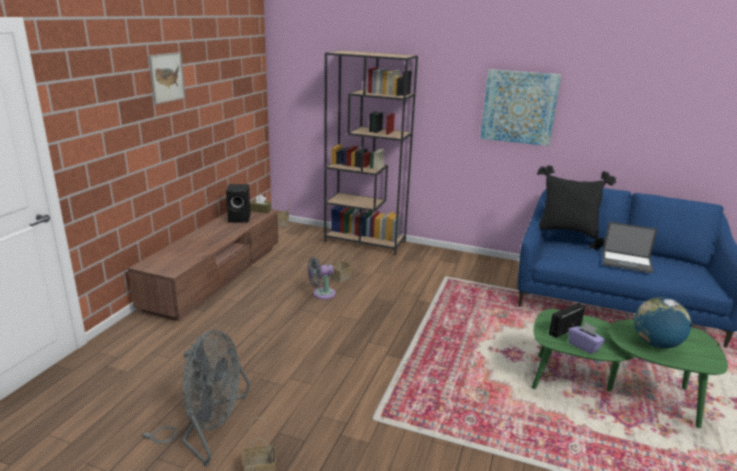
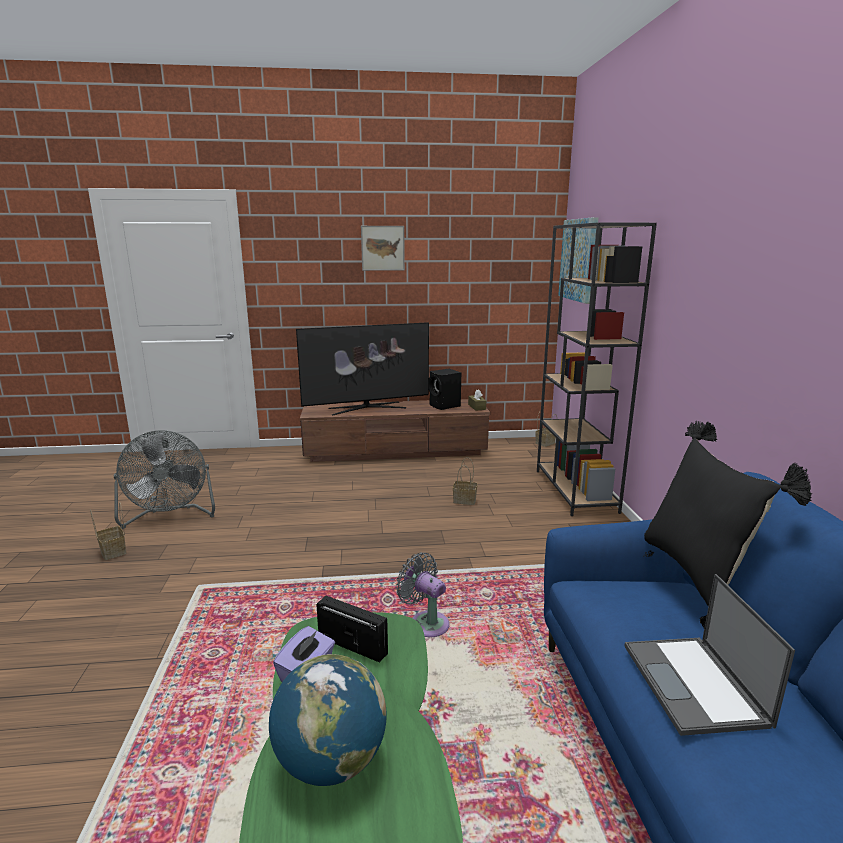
camera: 65 degrees right, 5 degrees down
(195, 245) = (366, 408): none -> television
(321, 294) = (416, 500): grey fan -> grey fan (426, 623)
(519, 107) = (758, 309): picture -> picture (579, 260)

